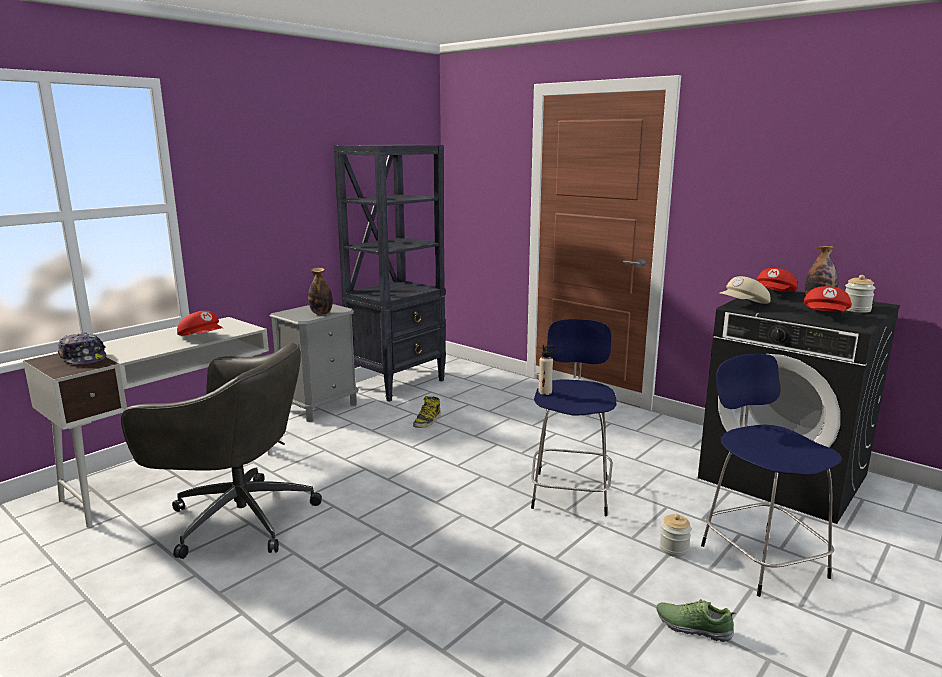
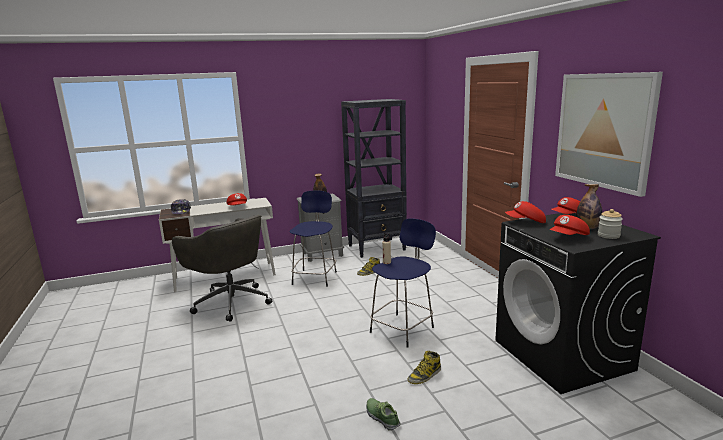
camera: 30 degrees right, 0 degrees up
(673, 549) = (424, 375): jar -> boot
(744, 305) = (526, 222): beige cap -> red cap
(760, 558) = (473, 397): blue stool -> blue stool (315, 277)
(802, 179) = (603, 130): none -> picture

